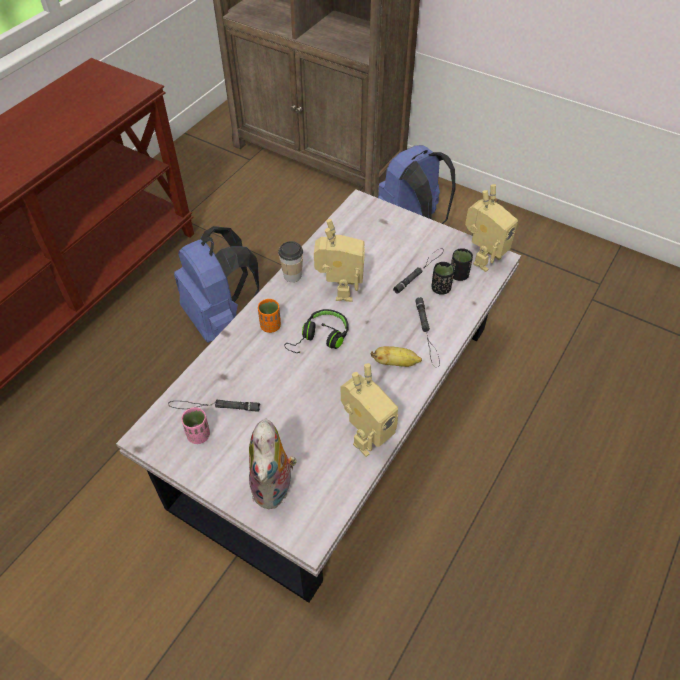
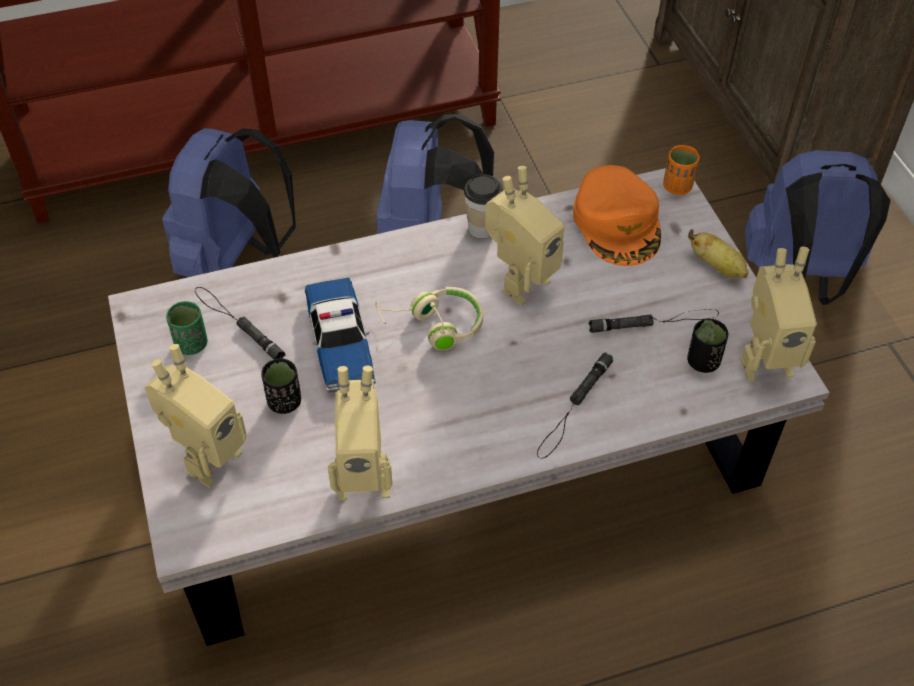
camera: 40 degrees right, 0 degrees up
(115, 391) = (236, 261): none -> blue backpack
(199, 435) = (191, 344): pink cup -> green cup
(270, 326) = (393, 273): orange cup -> orange cup (677, 187)
(275, 487) = (207, 458): plush toy -> toy robot
(281, 379) = (340, 343): none -> toy car
(320, 338) = (434, 325): black headphones -> beige headphones
(355, 234) = (618, 223): none -> orange cap
(395, 363) = (493, 417): banana -> banana (717, 266)
(440, 288) = (657, 363): black cup -> black cup (284, 402)

